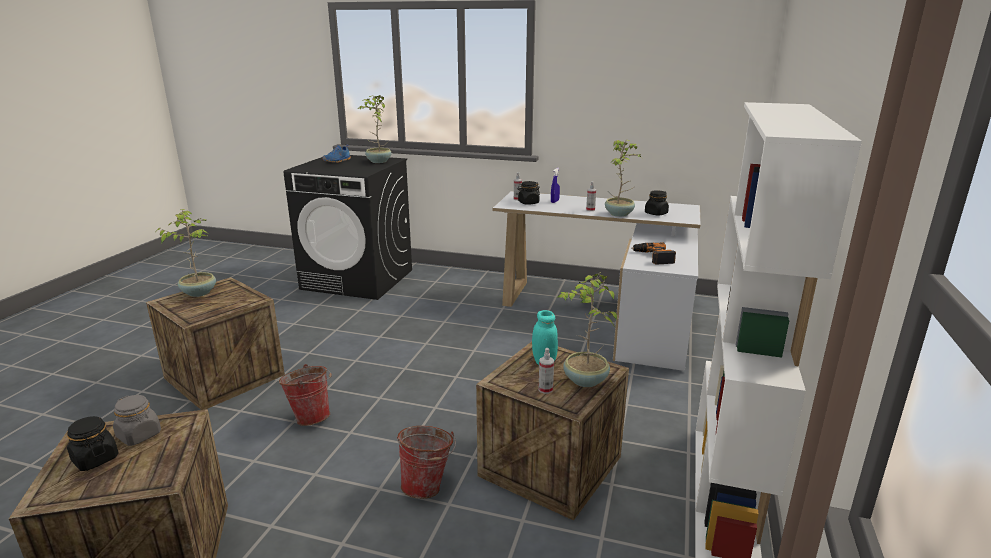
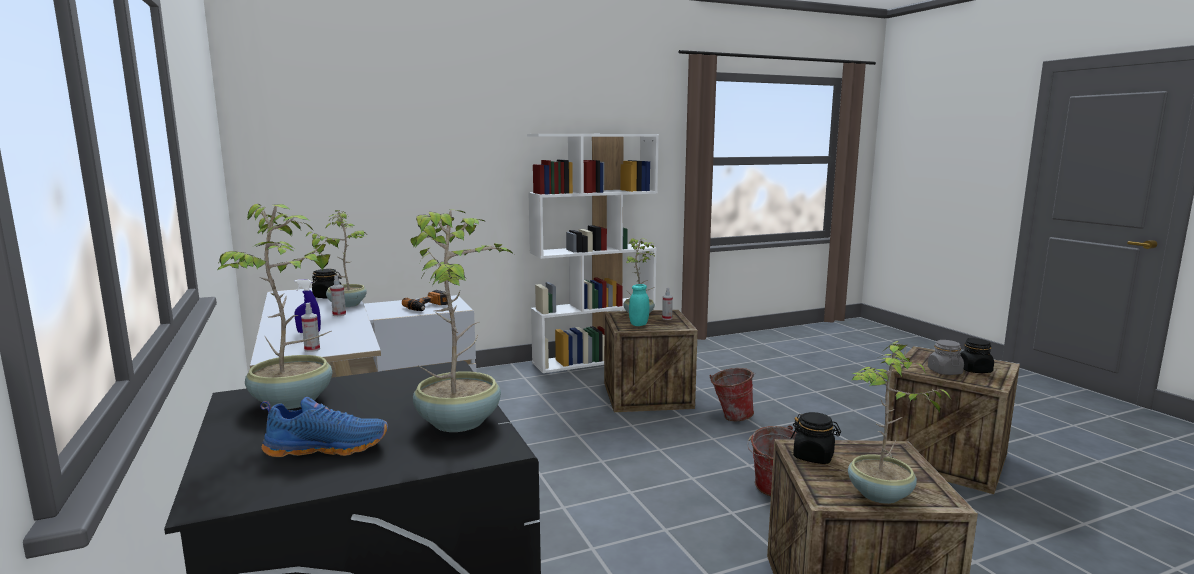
camera: 130 degrees left, 10 degrees down
(320, 169) = (460, 421): none -> potted plant
(528, 203) = (331, 340): black jar -> black jar (813, 456)

